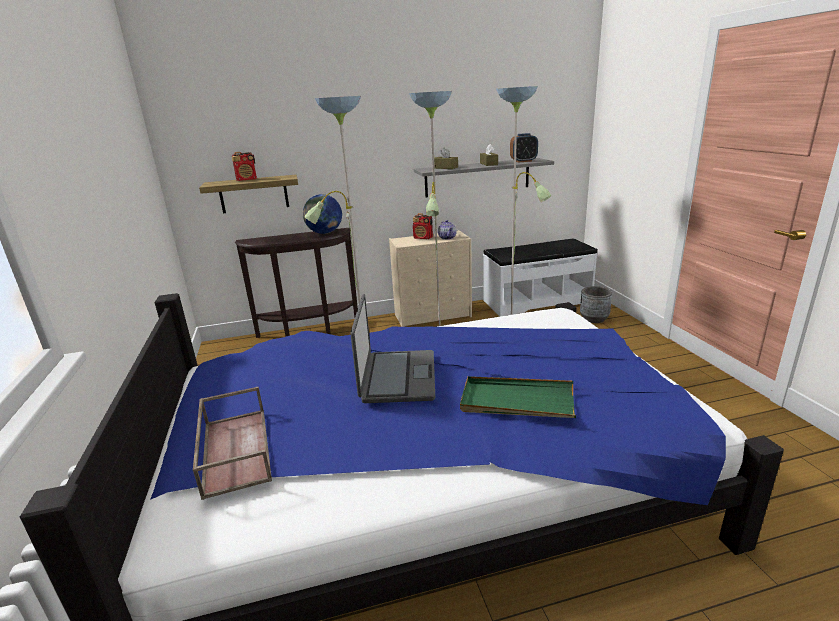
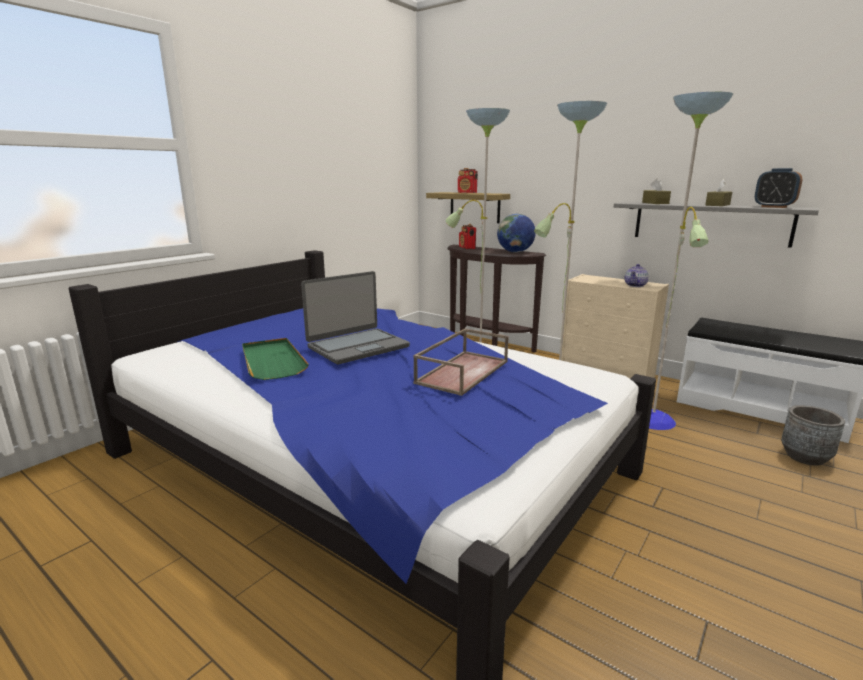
camera: 50 degrees right, 5 degrees down
(234, 450) = (226, 338): brown tray -> brown tray (462, 371)
(423, 238) = (612, 280): radio -> radio (467, 248)
(517, 401) = (373, 391): green tray -> green tray (272, 361)

